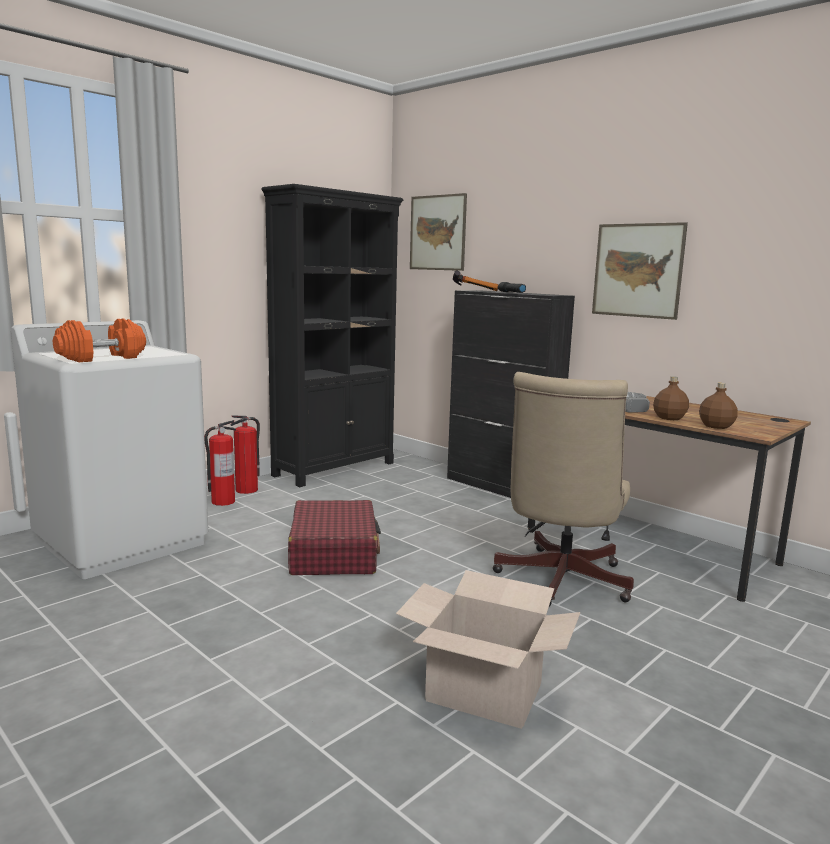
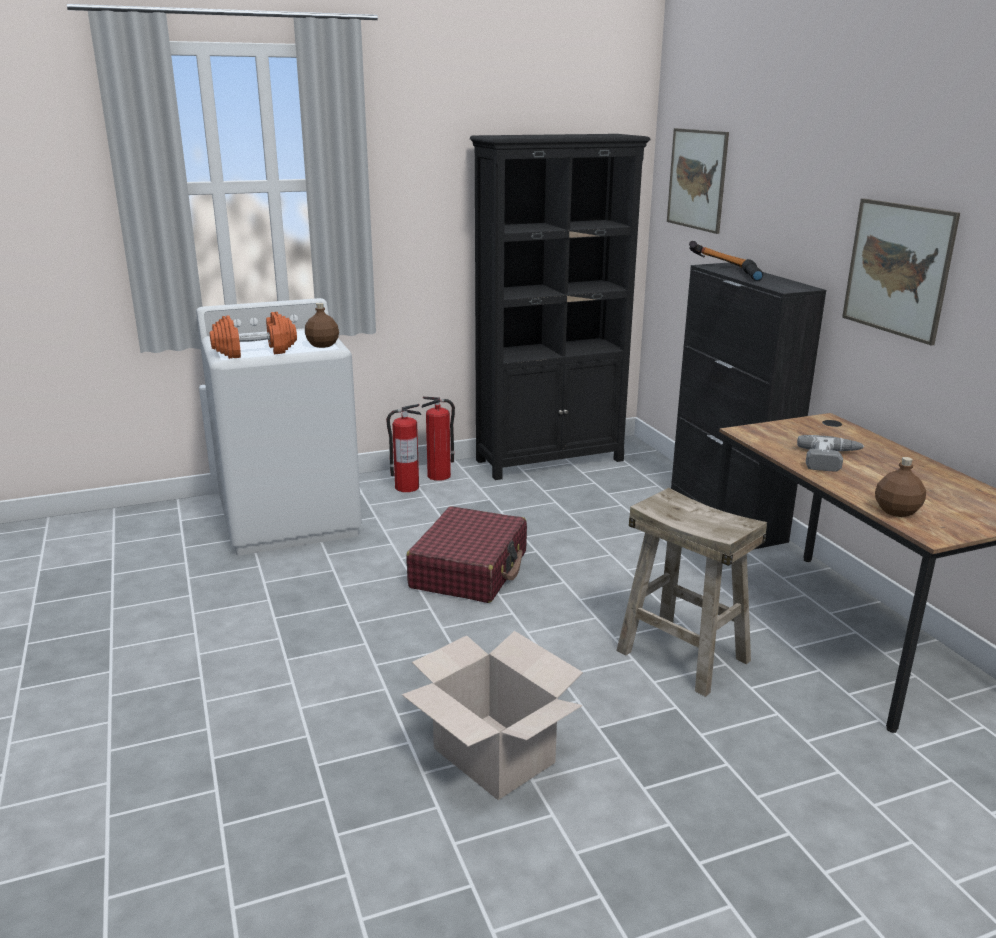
camera: 25 degrees right, 10 degrees up
(559, 582) = (682, 655): beige office chair -> beige stool
(669, 418) = (853, 487): brown bottle -> brown bottle (323, 345)

